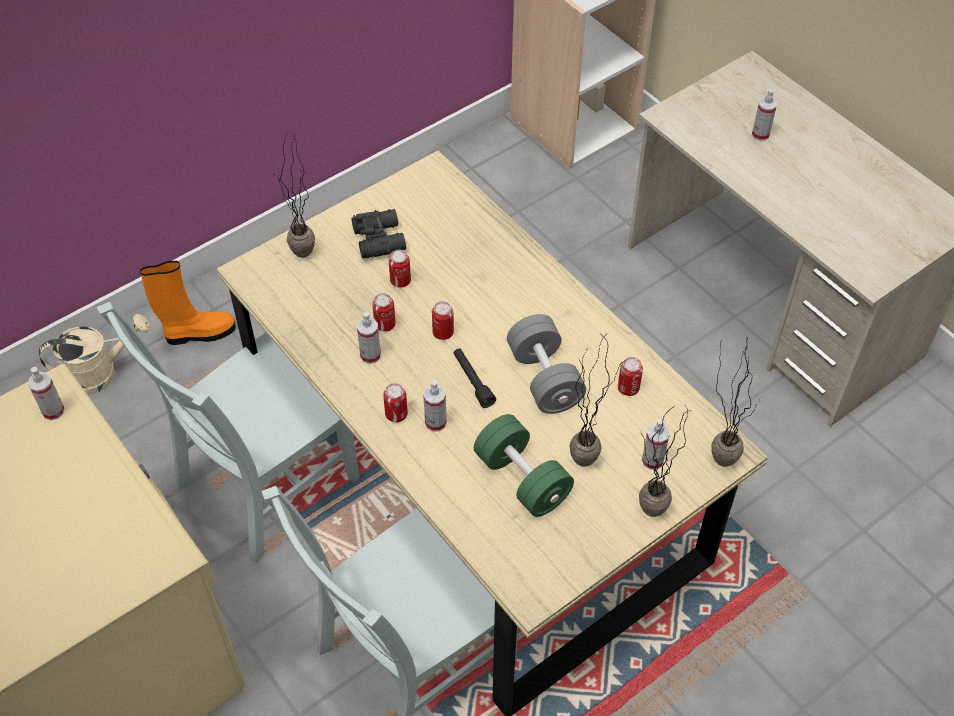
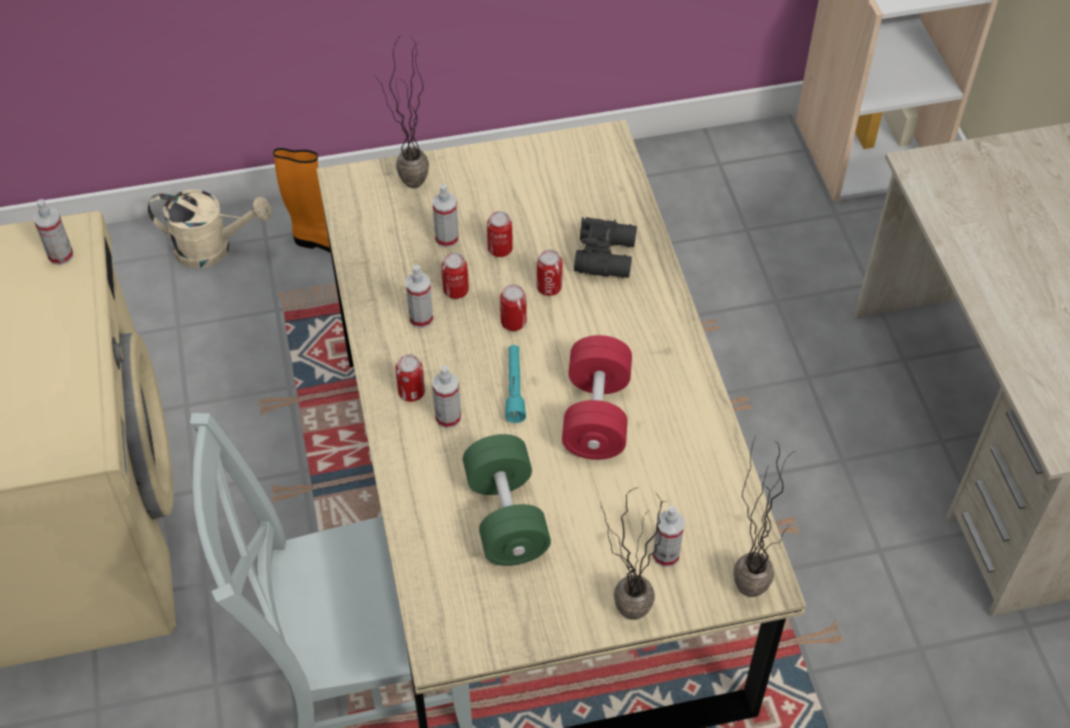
camera: 25 degrees right, 0 degrees up
(261, 485) = (308, 427): grey chair -> none
(380, 238) = (505, 195): black binoculars -> black binoculars (607, 255)
(472, 381) = (514, 388): black flashlight -> turquoise flashlight
(544, 378) = (596, 415): grey dumbbell -> red dumbbell
(590, 454) = (598, 519): potted plant -> none
(628, 388) = (686, 462): can -> can (549, 287)
(760, 134) = (1023, 225): spray bottle -> spray bottle (447, 239)

